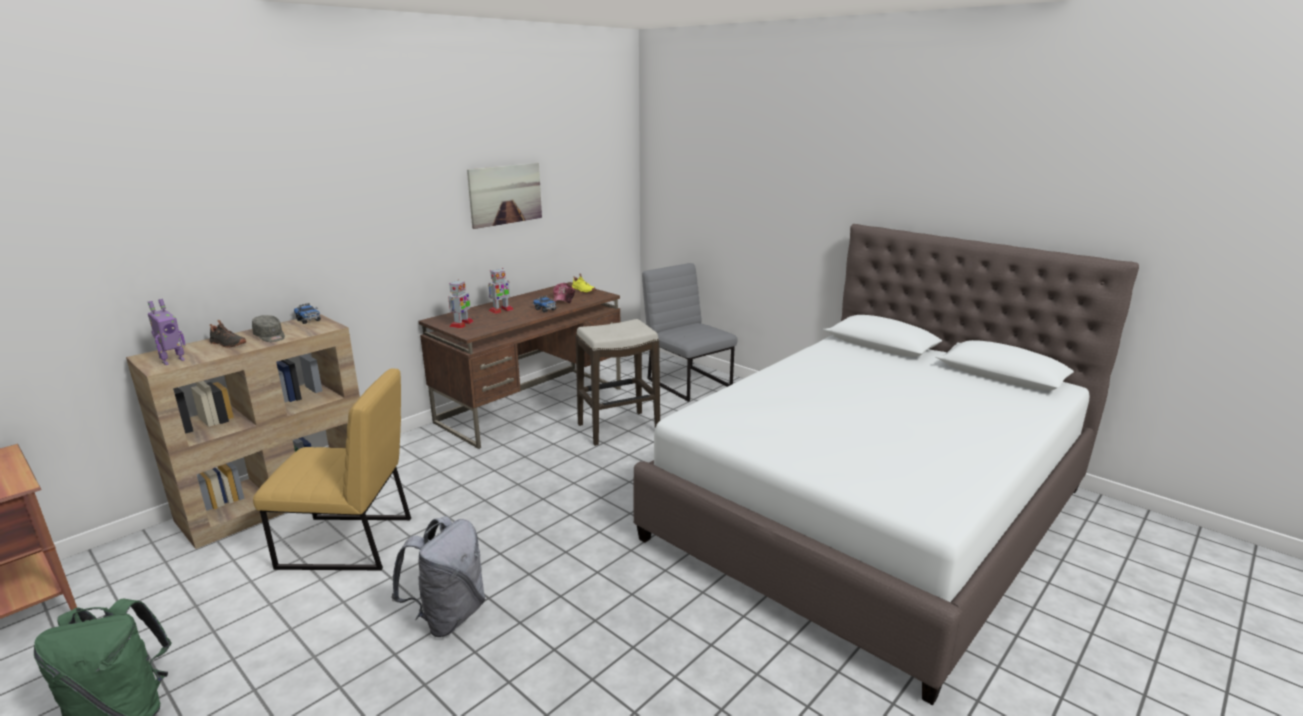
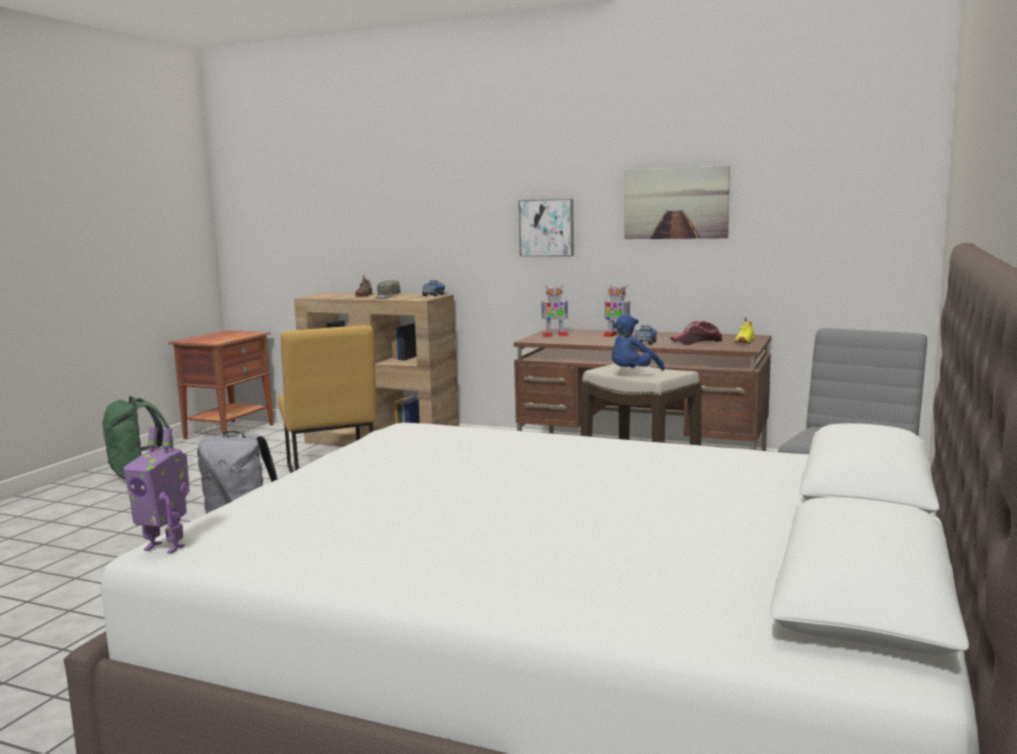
camera: 70 degrees right, 10 degrees down
(173, 361) = (323, 296): toy robot -> toy robot (166, 547)
(406, 228) = (547, 227): none -> picture
(621, 332) = (632, 373): none -> blue plush toy

